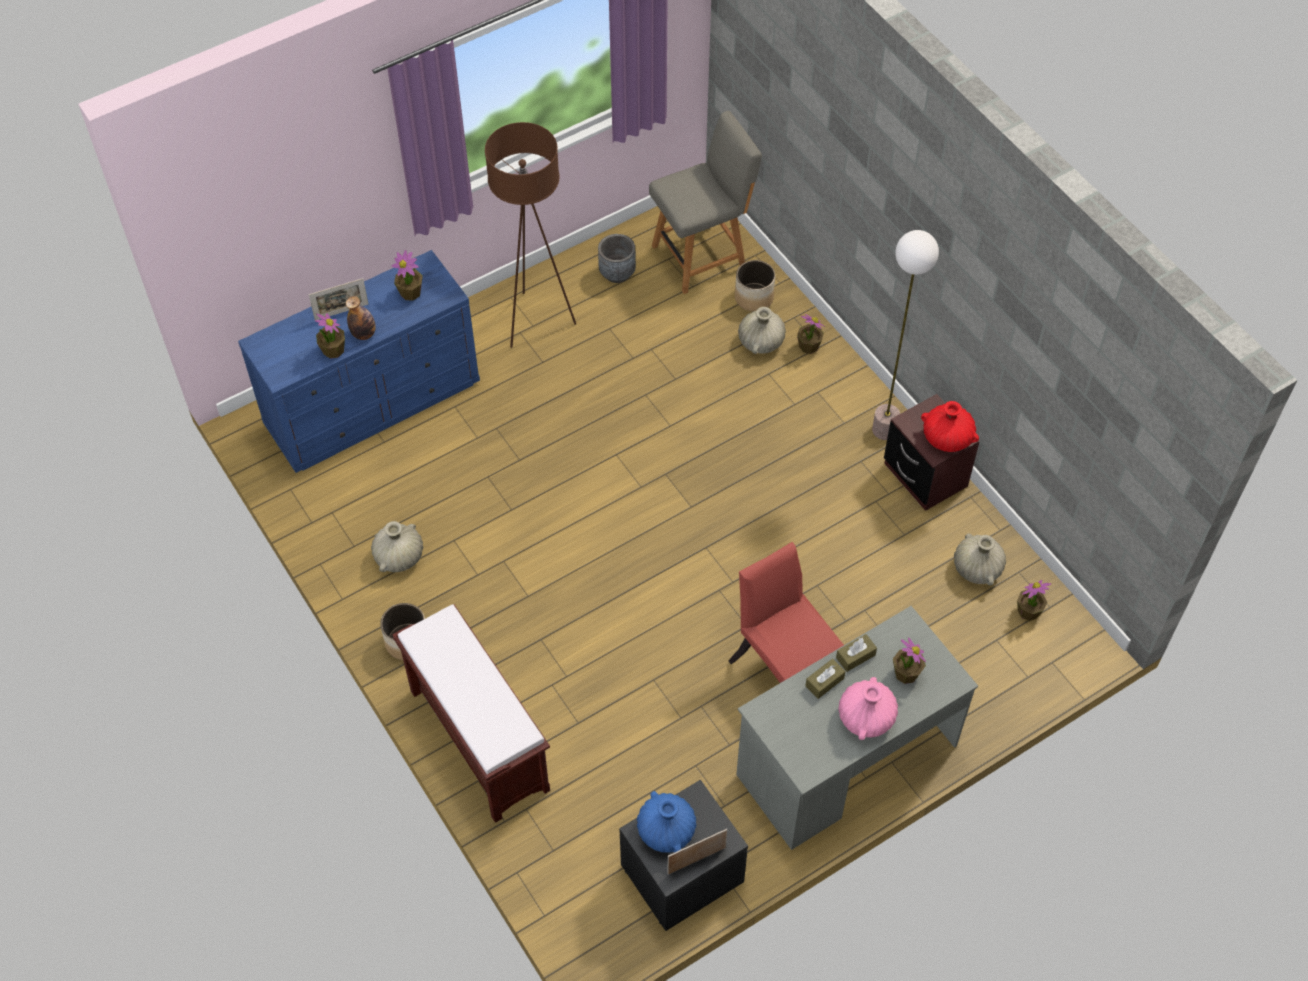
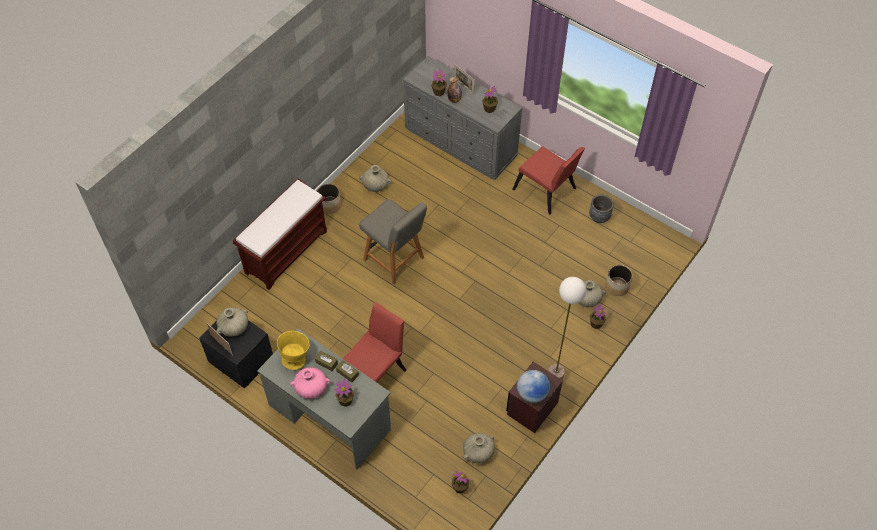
camera: 70 degrees right, 0 degrees up
(374, 403) = (461, 143): blue dresser -> grey dresser
(535, 321) = (546, 191): brown floor lamp -> red chair
(666, 831) = (234, 327): blue vase -> beige vase
(702, 256) = (633, 252): grey chair -> grey chair (395, 260)
(797, 725) = (296, 357): none -> yellow bowl
(947, 438) = (532, 393): red vase -> globe

